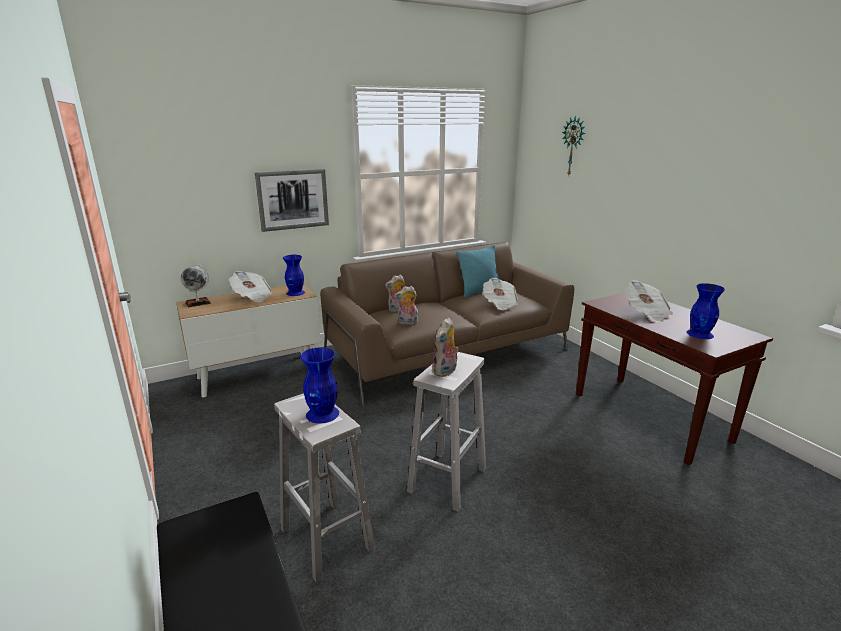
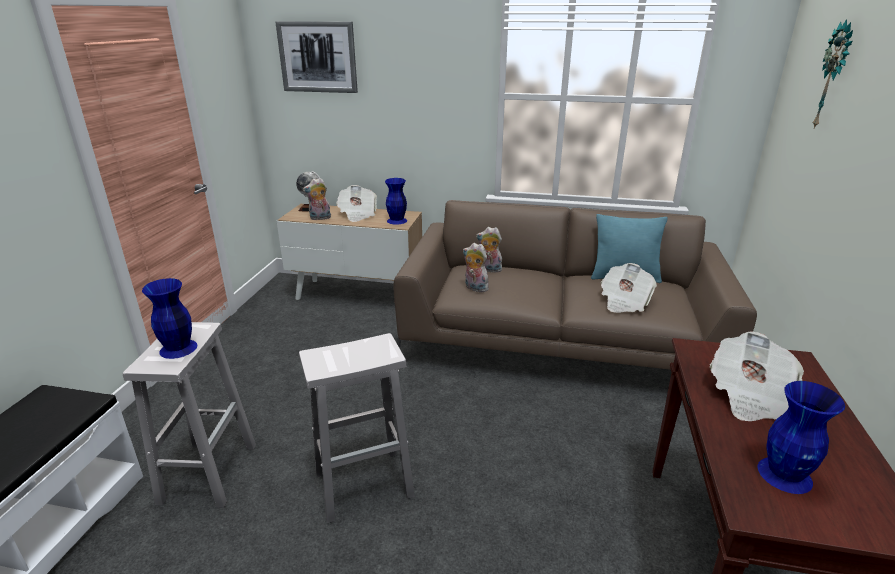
camera: 40 degrees right, 5 degrees up
(293, 199) = (420, 116): picture -> picture (317, 57)
(445, 372) = (340, 357): plush toy -> plush toy (320, 218)

